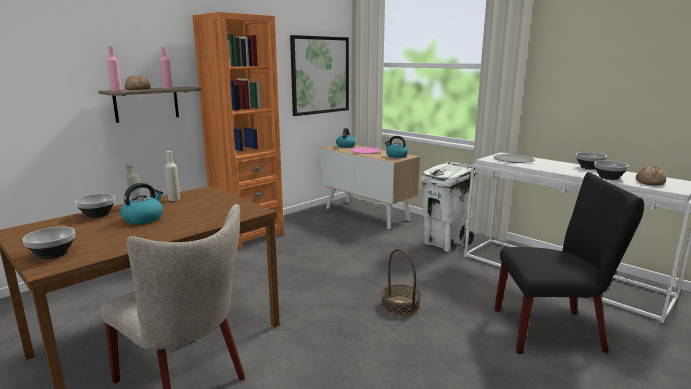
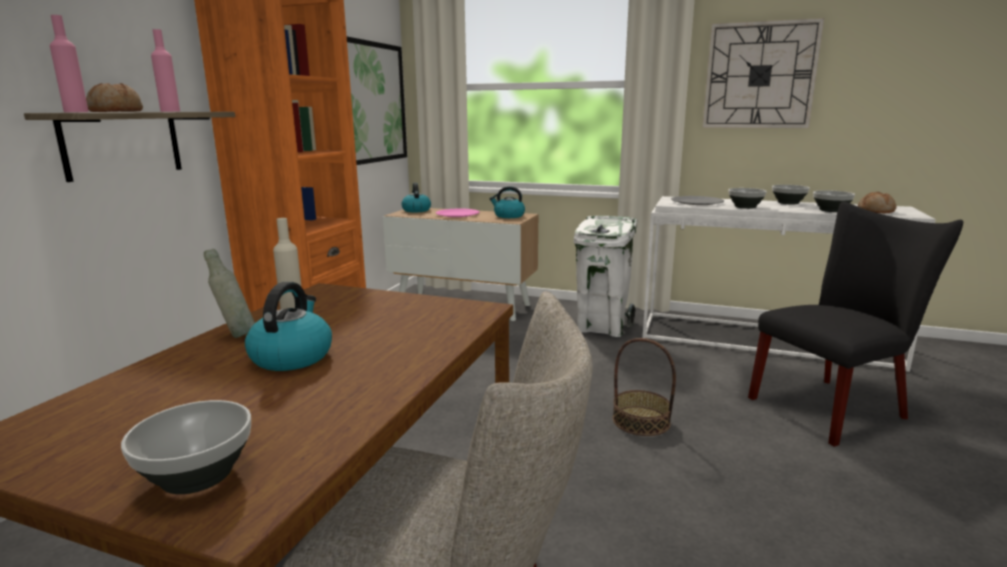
camera: 25 degrees left, 0 degrees up
(98, 215) = (172, 367): bowl -> bowl (745, 207)
(584, 63) = (759, 76): none -> wall clock

